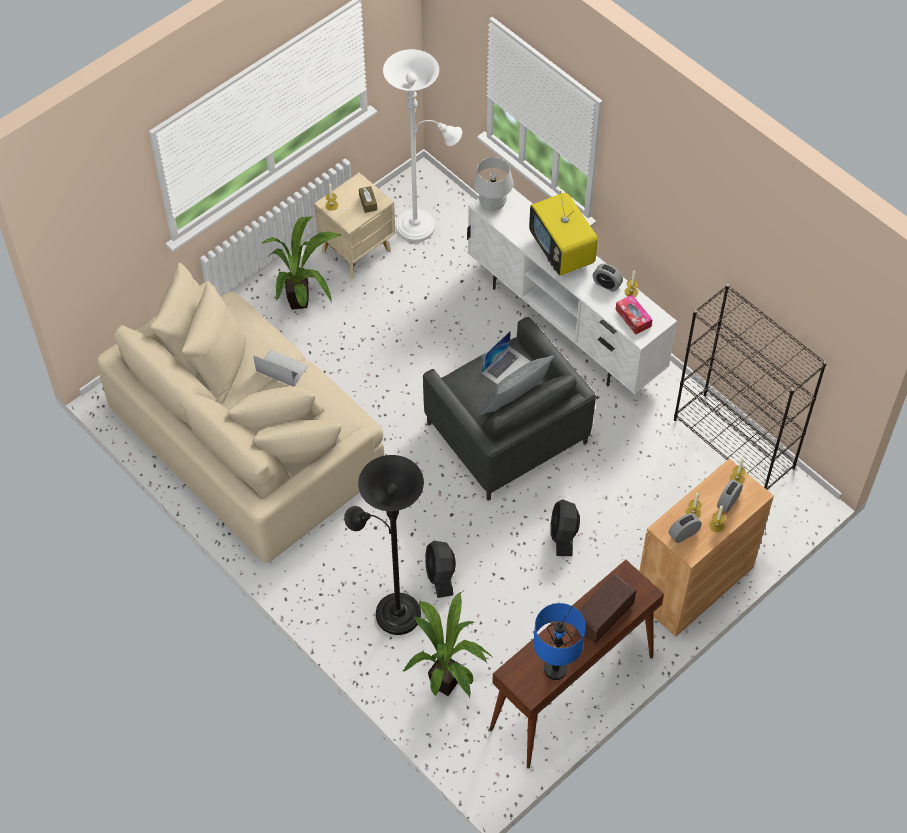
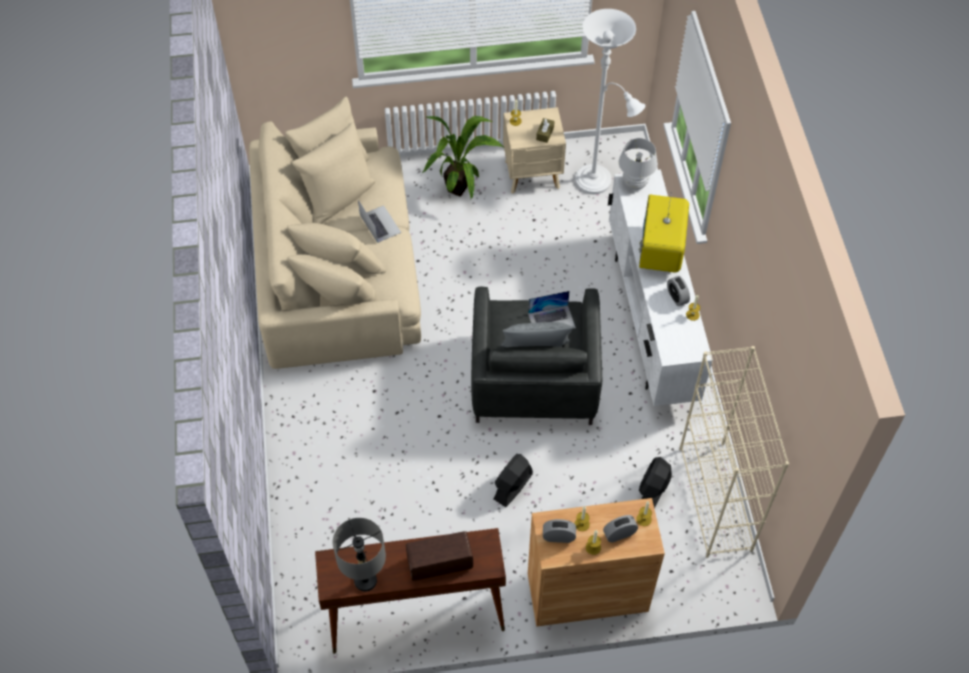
camera: 35 degrees right, 0 degrees up
(392, 611) = (334, 463): black floor lamp -> none
(440, 575) = (392, 458): black fan -> black fan (653, 490)
(448, 681) = (330, 543): potted plant -> none
(555, 669) = (365, 580): blue table lamp -> grey table lamp
(633, 318) = (676, 337): tissue box -> none
(734, 444) = (715, 499): black bookcase -> beige bookcase

